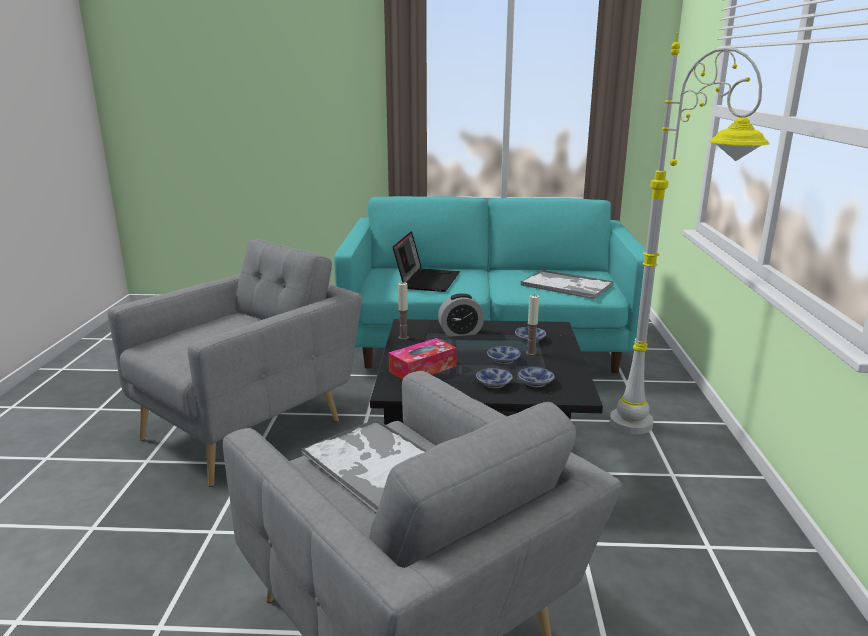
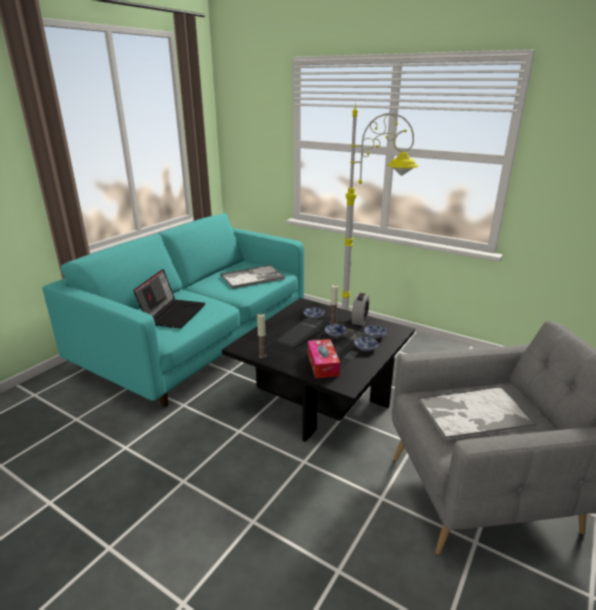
camera: 60 degrees left, 5 degrees up
(250, 426) = (190, 504): grey armchair -> none
(427, 280) = (173, 313): laptop -> laptop turned 60 degrees clockwise
(460, 332) = (278, 333): alarm clock -> alarm clock (359, 321)

